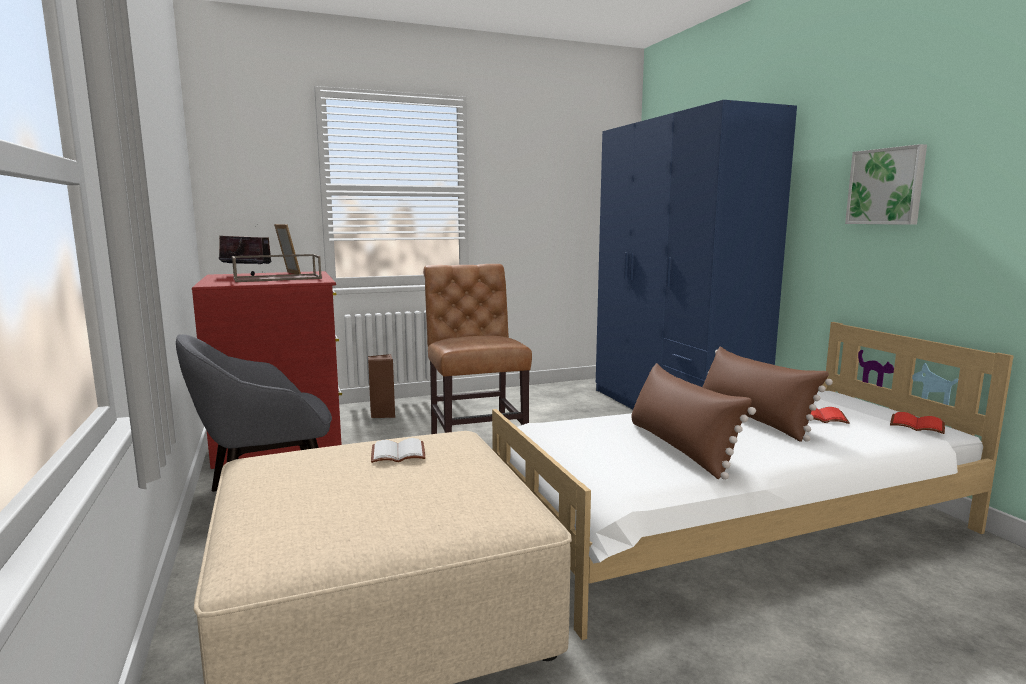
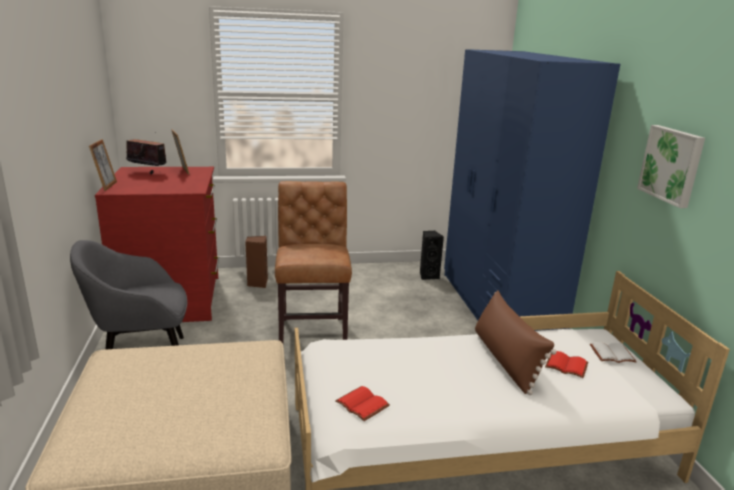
camera: 10 degrees right, 10 degrees up
(201, 282) = (106, 186): none -> picture frame
(278, 278) = (167, 181): brown tray -> none
(399, 453) = (207, 364): white book -> white book (612, 353)
(579, 392) = (428, 276): none -> black speaker
(680, 448) = (421, 387): brown pillow -> none
(918, 425) = (644, 387): red book -> red book (363, 404)

